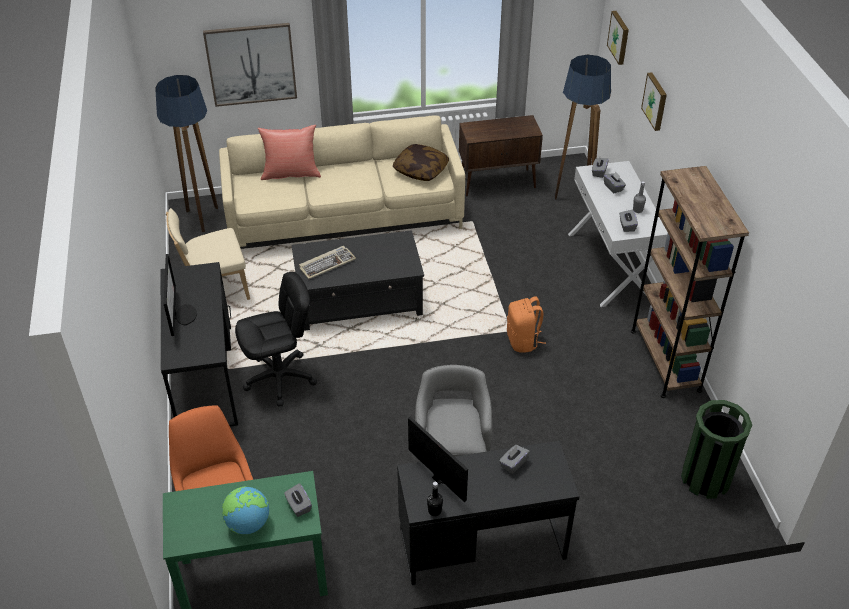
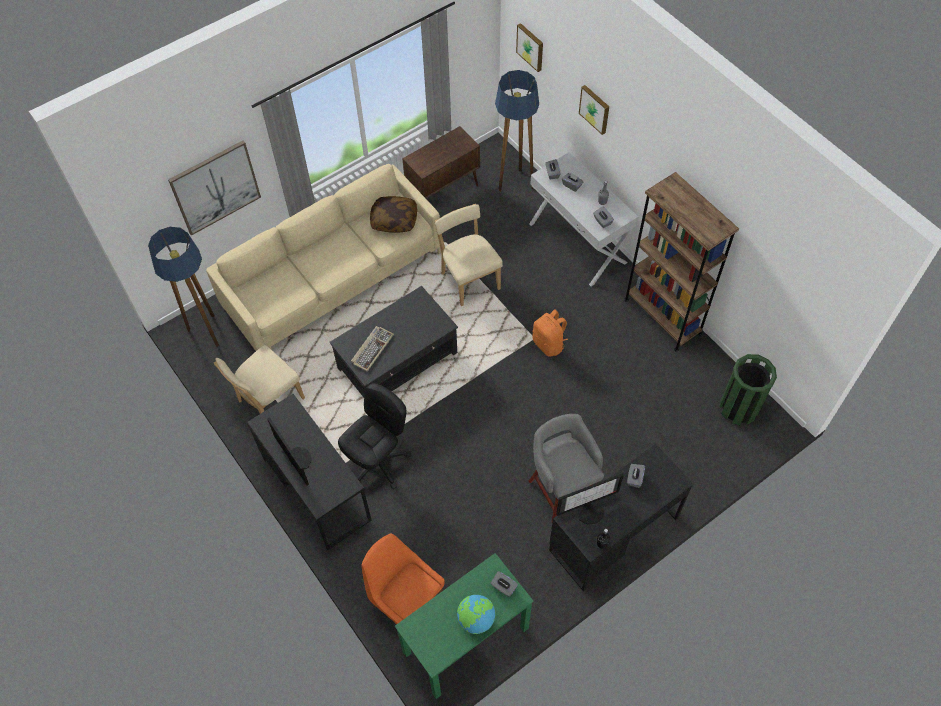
camera: 25 degrees left, 15 degrees up
(291, 173) = (283, 267): red pillow -> none
(442, 475) = (590, 511): monitor -> monitor turned 135 degrees clockwise
(476, 258) = (469, 279): none -> beige chair

